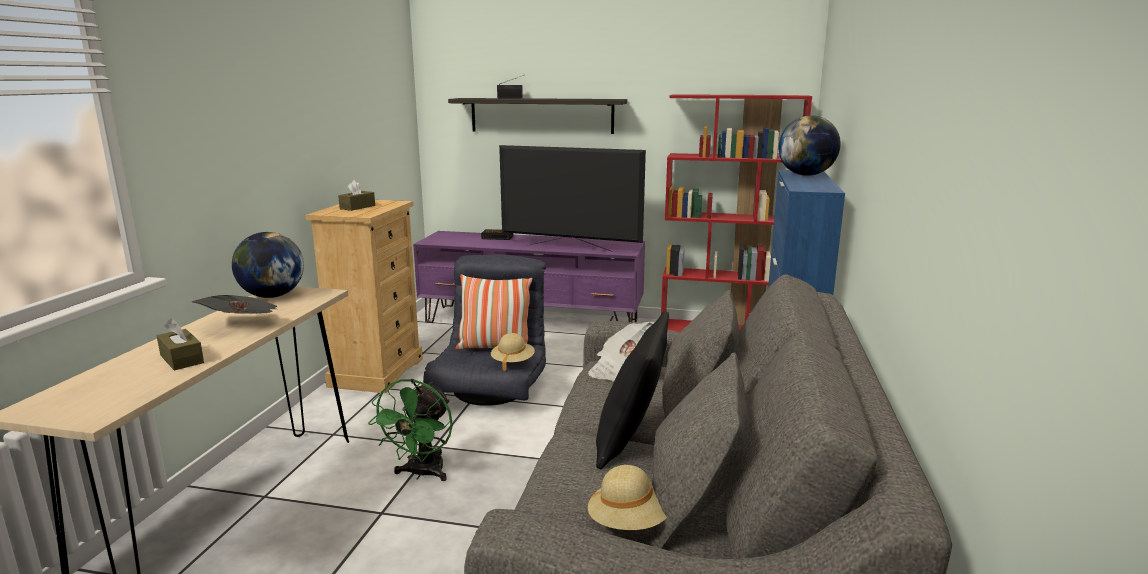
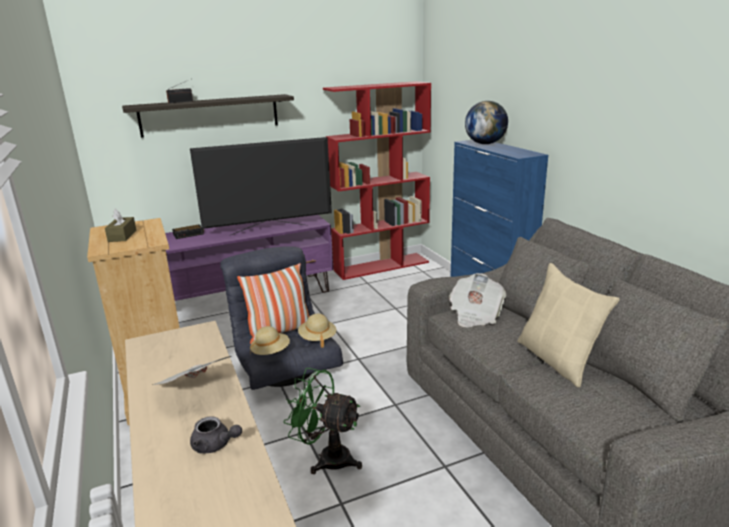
camera: 35 degrees left, 5 degrees up
(182, 359) = (215, 445): brown tissue box -> grey teapot
(272, 296) = (154, 351): globe -> none
(422, 474) = (327, 458): green fan -> green fan turned 135 degrees clockwise
(630, 522) = (648, 412): beige hat -> beige hat (271, 352)
(631, 439) = (558, 360): black pillow -> beige pillow

